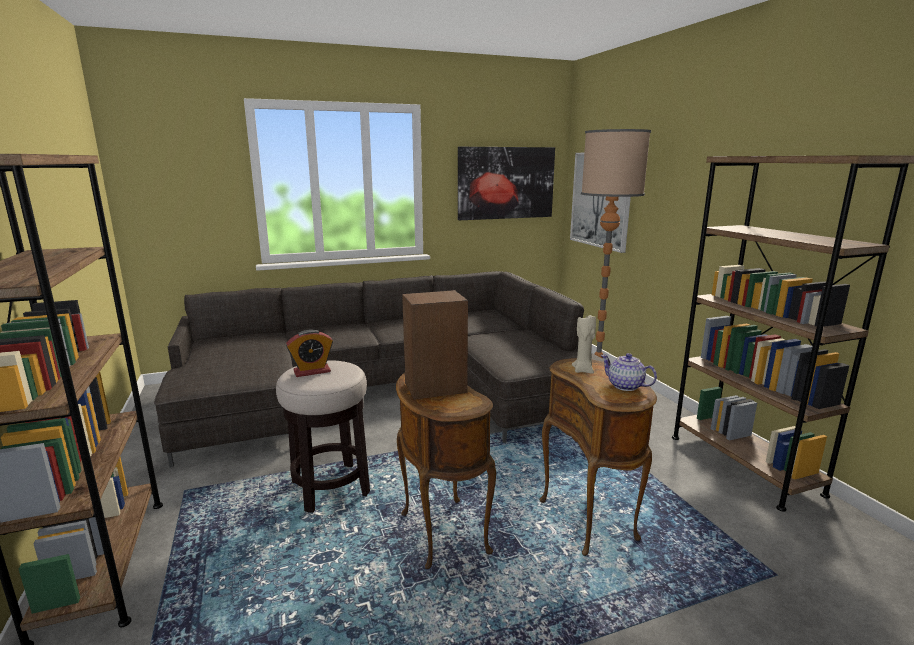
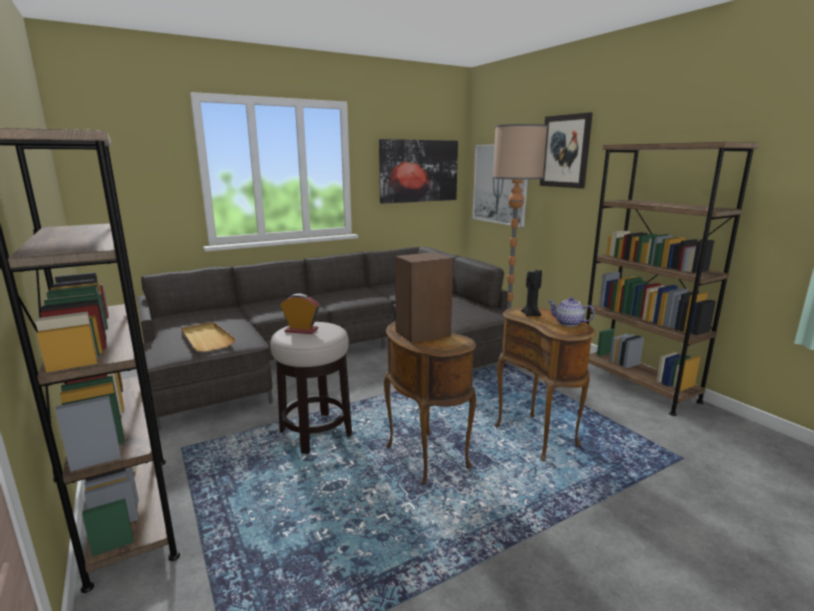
camera: 10 degrees left, 0 degrees up
(231, 370) = (206, 339): none -> beige tray
(312, 371) = (301, 330): alarm clock -> alarm clock turned 135 degrees counterclockwise
(583, 370) = (531, 314): beige candle -> black candle
(673, 162) = (565, 151): none -> picture

